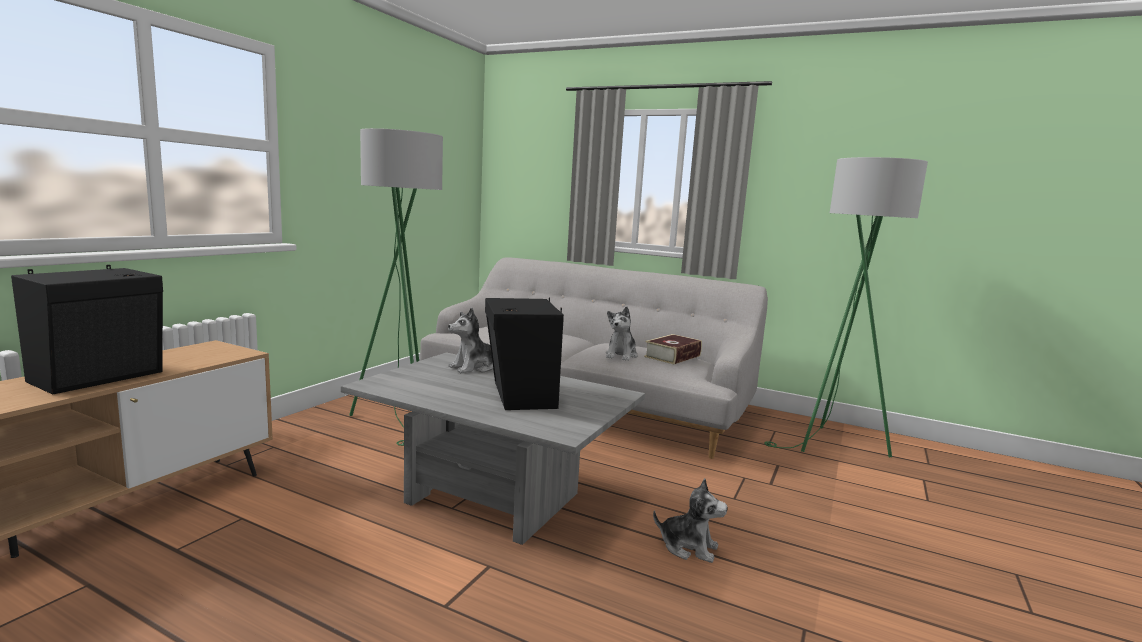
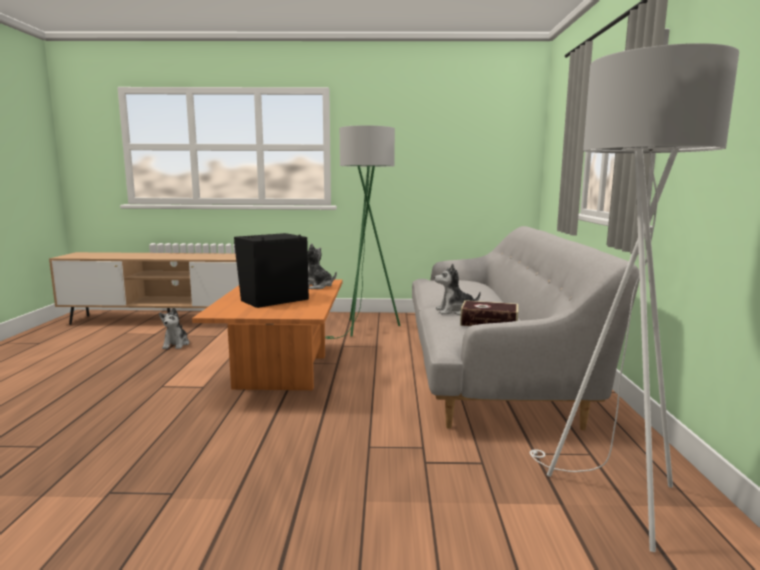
camera: 65 degrees right, 0 degrees up
(102, 377) = (197, 256): black speaker -> none
(493, 498) = (282, 371): grey coffee table -> orange coffee table
(688, 547) = (264, 437): plush toy -> plush toy (176, 344)
(832, 446) = (609, 498): green floor lamp -> white floor lamp

